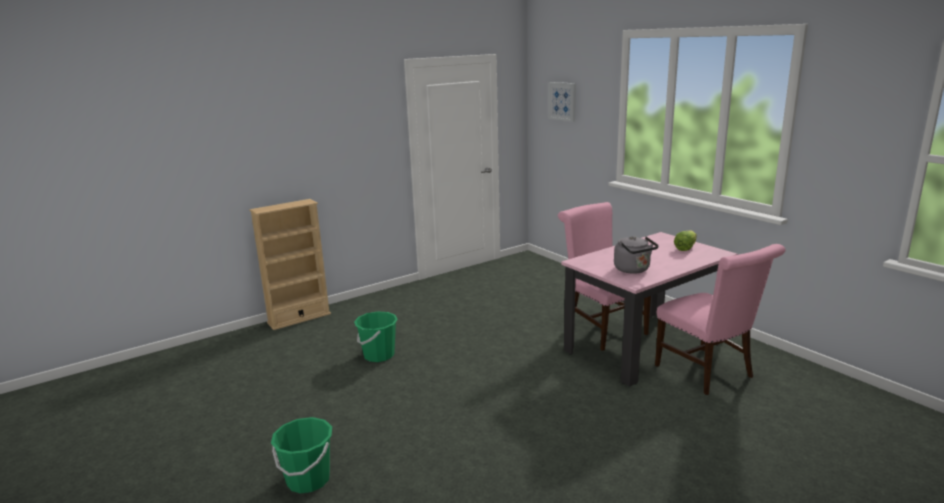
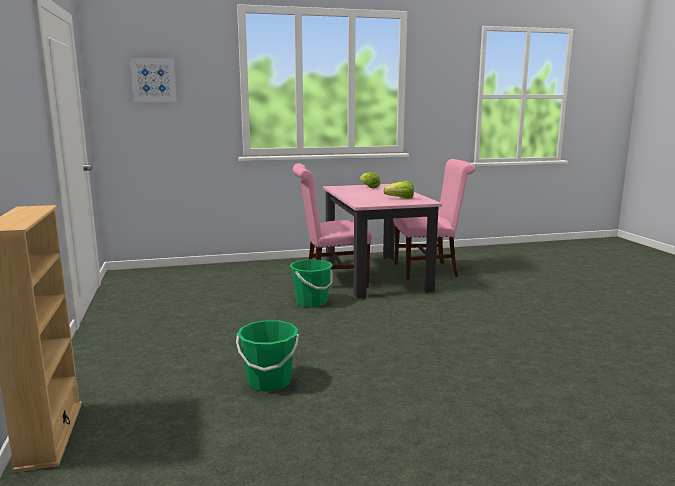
camera: 70 degrees left, 5 degrees down
(308, 480) = (541, 459): green bucket -> green bucket (311, 302)
(633, 270) = (400, 198): grey kettle -> lettuce

